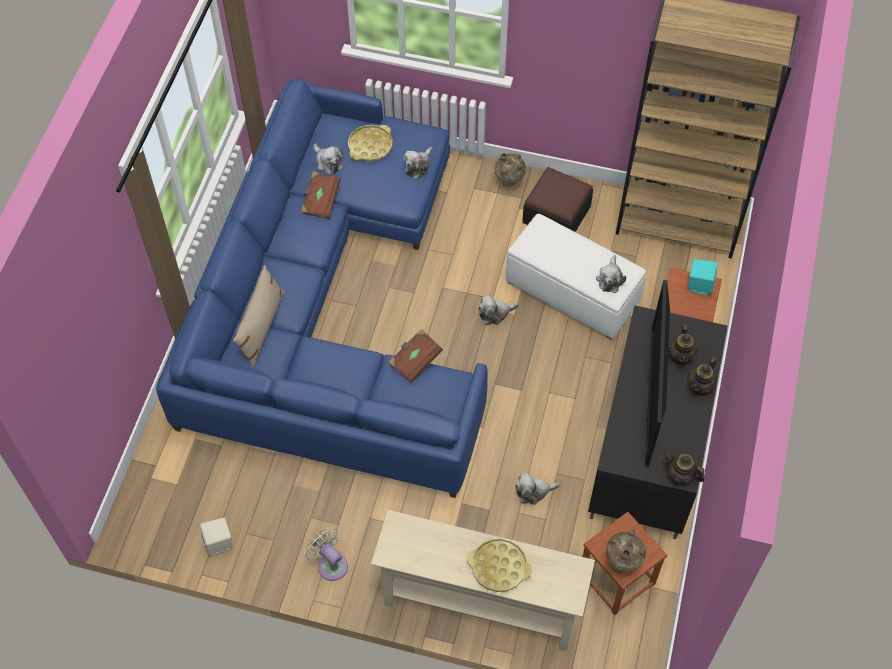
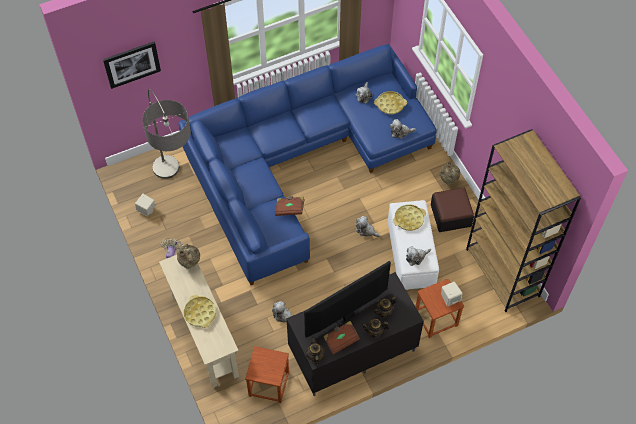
camera: 50 degrees right, 0 degrees up
(73, 345) = (132, 64): none -> picture
(229, 484) = (177, 192): none -> floor lamp
(261, 327) = (250, 137): beige pillow -> none
(320, 201) = (339, 109): brown book -> brown book (341, 340)
(550, 247) = (409, 219): none -> yellow tray
(622, 563) = (258, 369): beige vase -> beige vase (190, 264)
(699, 285) = (450, 298): turquoise speaker -> beige speaker

